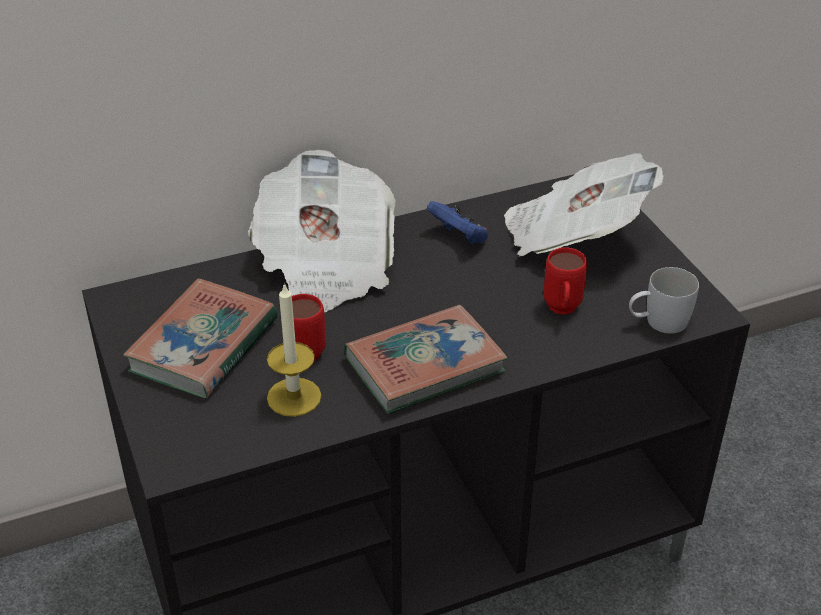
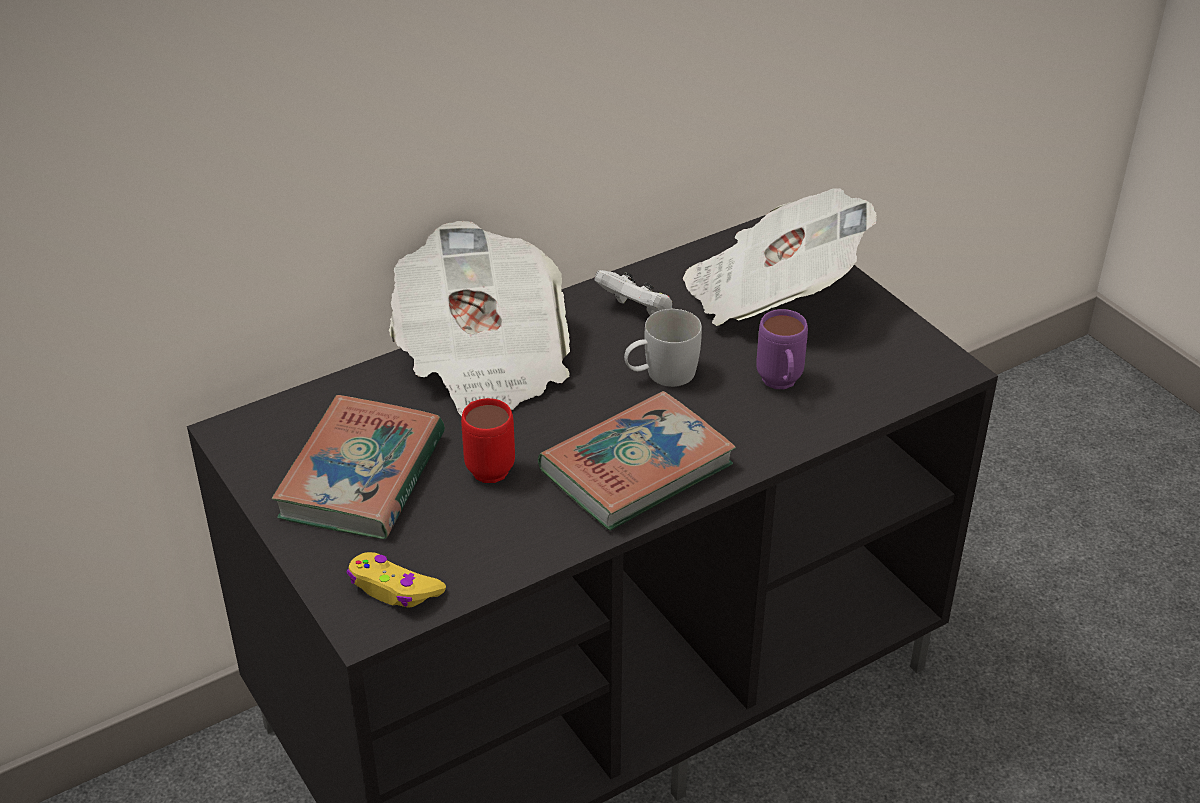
camera: 10 degrees left, 0 degrees up
(202, 440) = (394, 589): none -> yellow game controller
(294, 397) = (491, 524): candle -> none
(459, 238) = (636, 311): blue game controller -> white game controller
(562, 311) = (780, 386): red mug -> purple mug
(658, 322) = (894, 386): white mug -> white mug (661, 375)

